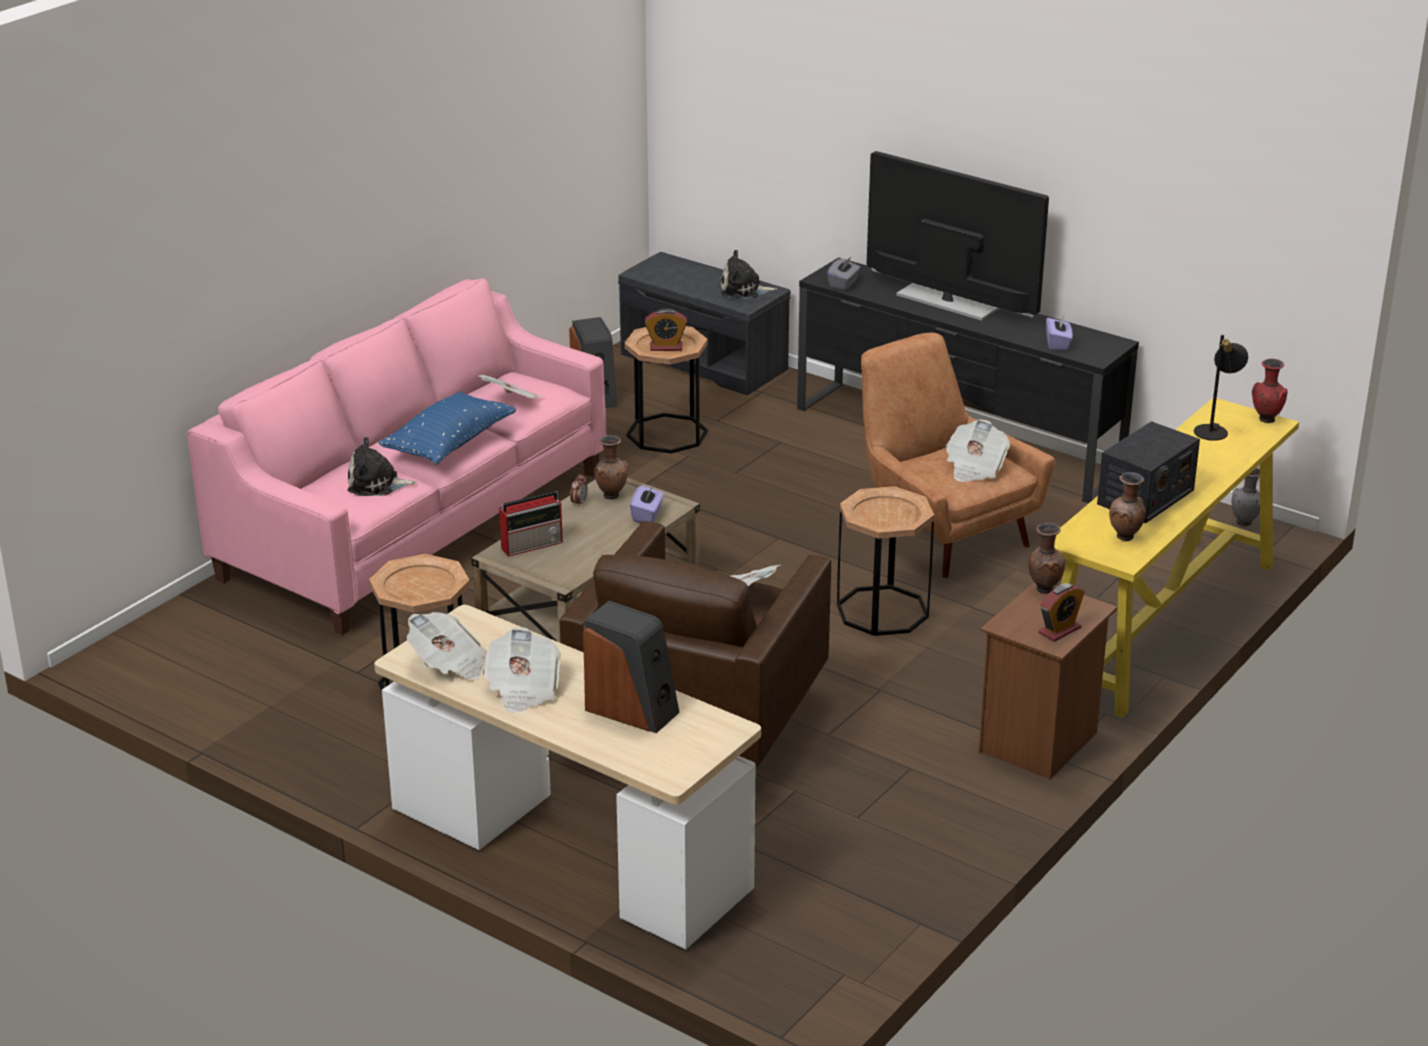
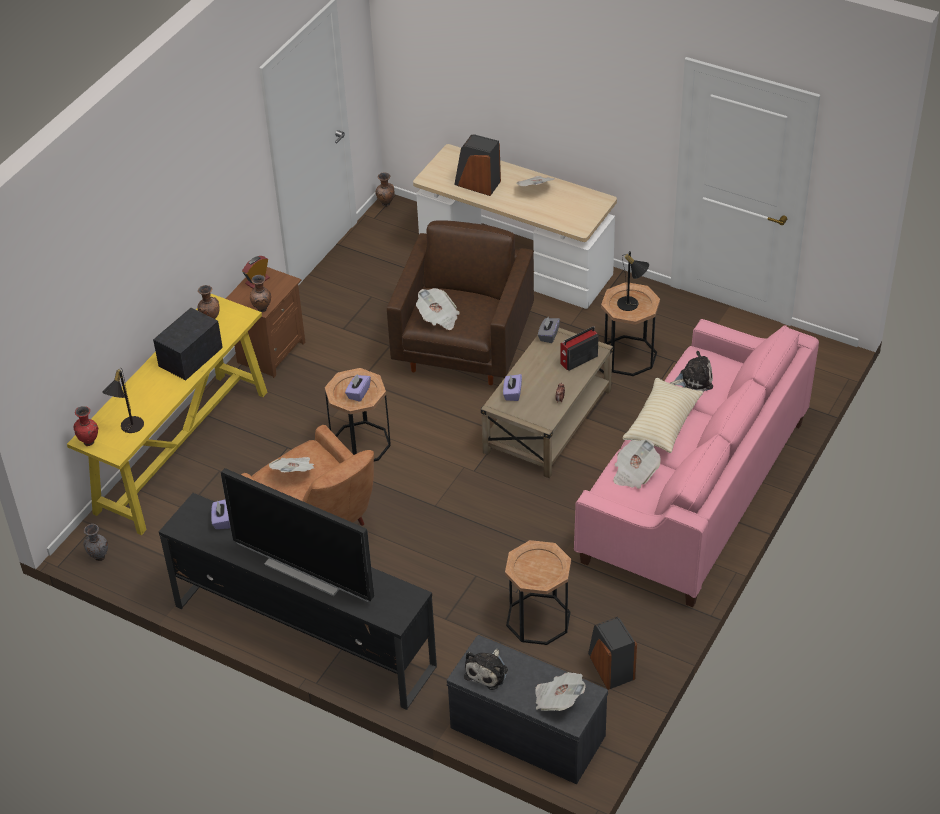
camera: 175 degrees right, 15 degrees up
(418, 583) = (631, 305): none -> black table lamp
(449, 444) = (662, 424): blue pillow -> beige pillow
(449, 664) = (577, 199): newspaper -> newspaper (558, 700)
(611, 495) = (540, 409): brown vase -> brown vase (386, 204)
(666, 347) = (537, 565): alarm clock -> none
(744, 290) = (488, 672): plush toy -> plush toy turned 120 degrees clockwise
(843, 284) = (393, 590): grey tissue box -> grey tissue box (548, 335)
(882, 512) = (358, 393): none -> purple tissue box

